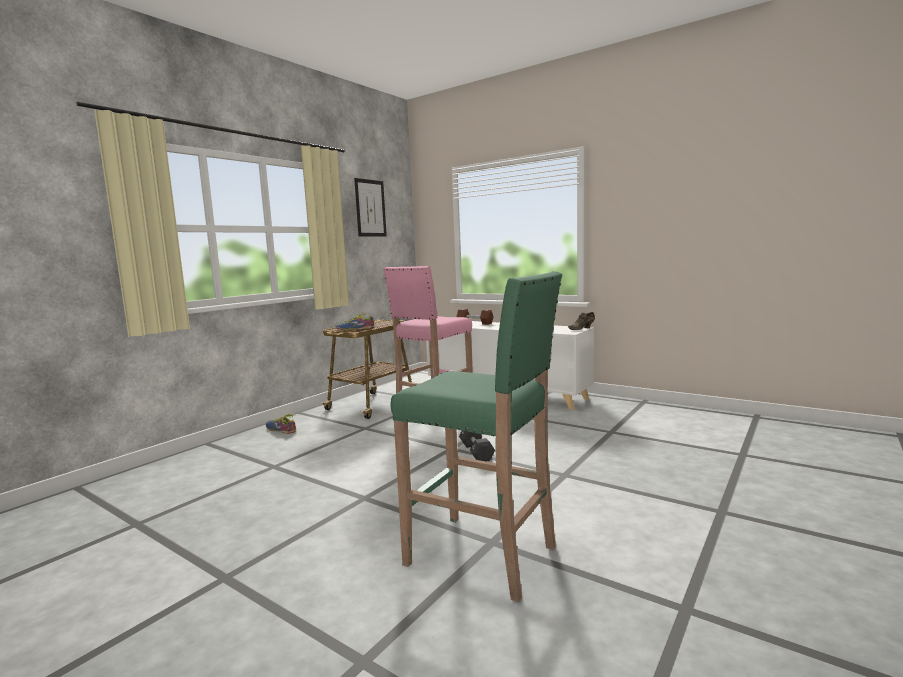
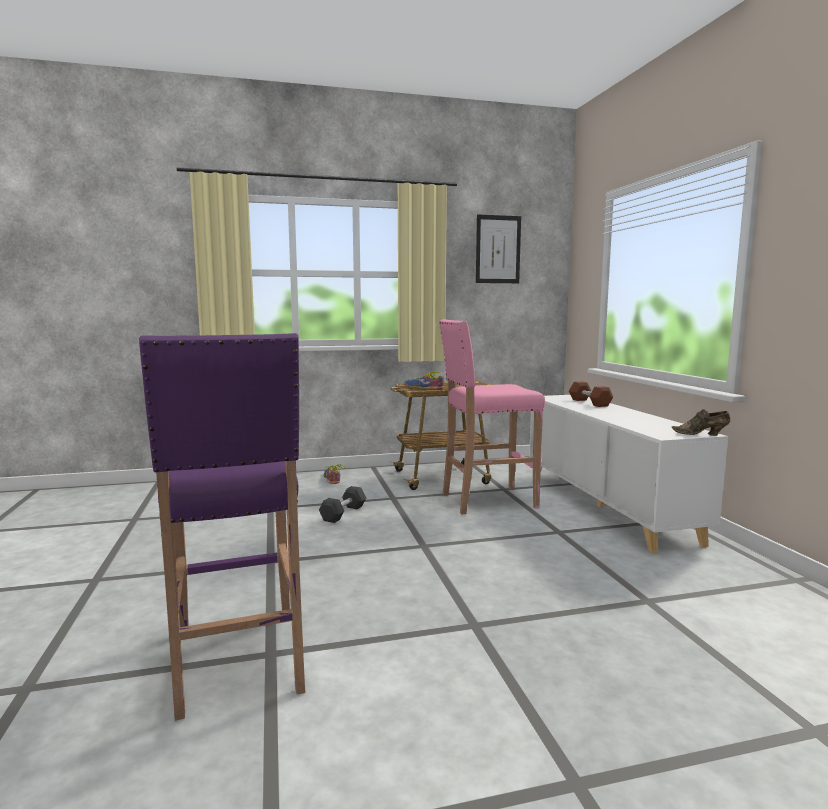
camera: 40 degrees right, 0 degrees up
(476, 452) = (437, 559): black dumbbell -> black dumbbell (343, 513)
(484, 556) = (239, 662): green stool -> purple stool

